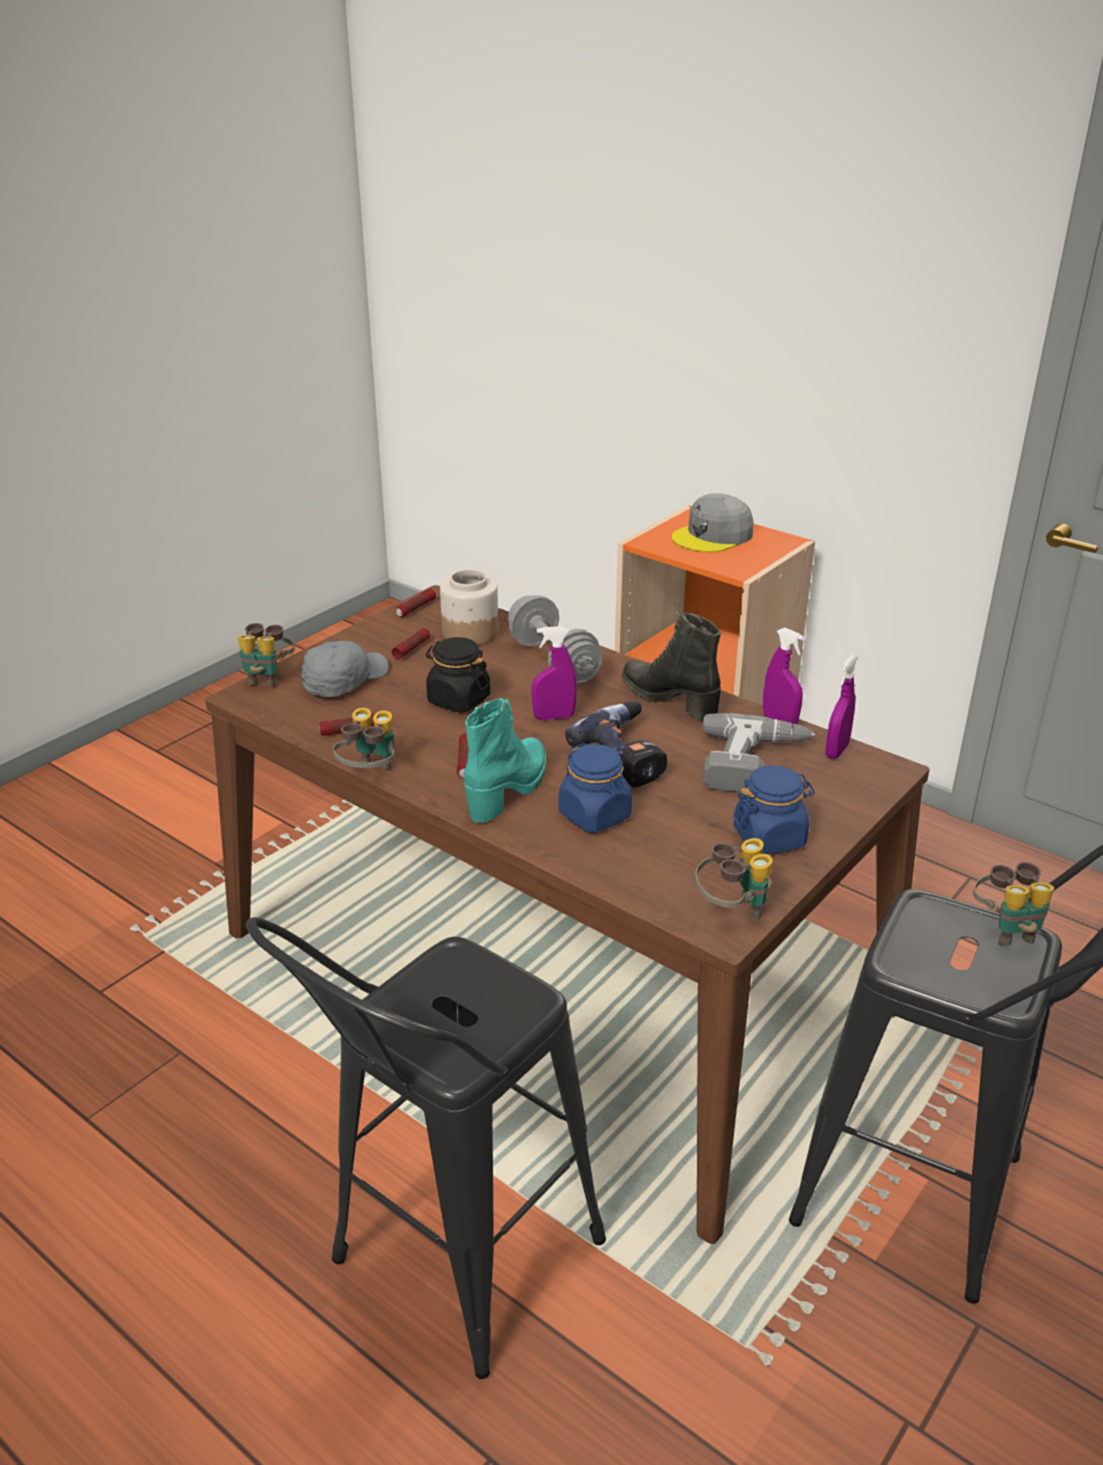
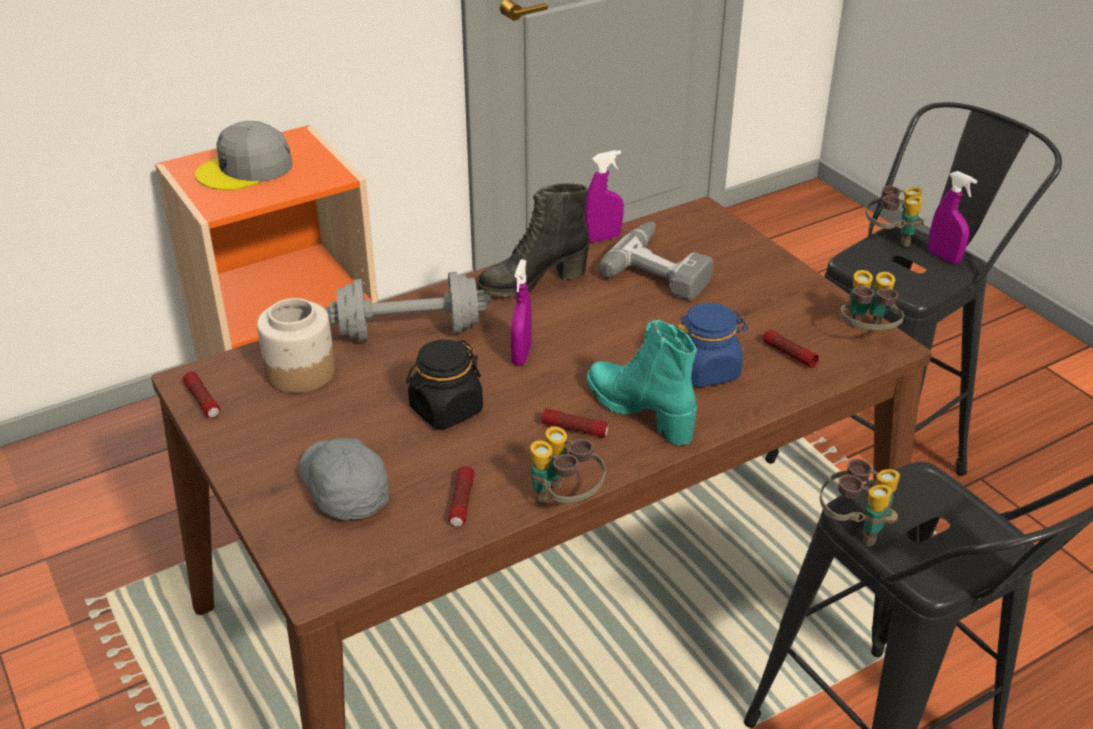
camera: 70 degrees left, 5 degrees up
(267, 677) = (283, 555): binoculars -> binoculars (854, 527)
(411, 649) = (303, 422): flashlight -> flashlight (788, 354)
(628, 755) = (615, 329): power drill -> none
(713, 536) = (246, 169): grey cap -> grey cap turned 75 degrees clockwise
(769, 837) = (774, 291): blue jar -> none
(836, 751) = (664, 226): purple spray bottle -> purple spray bottle (943, 257)

